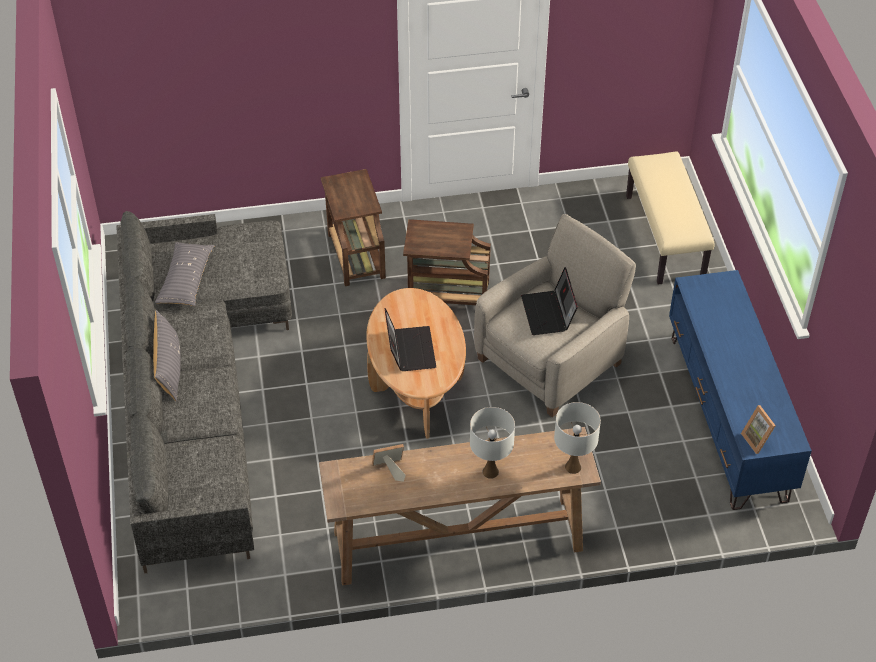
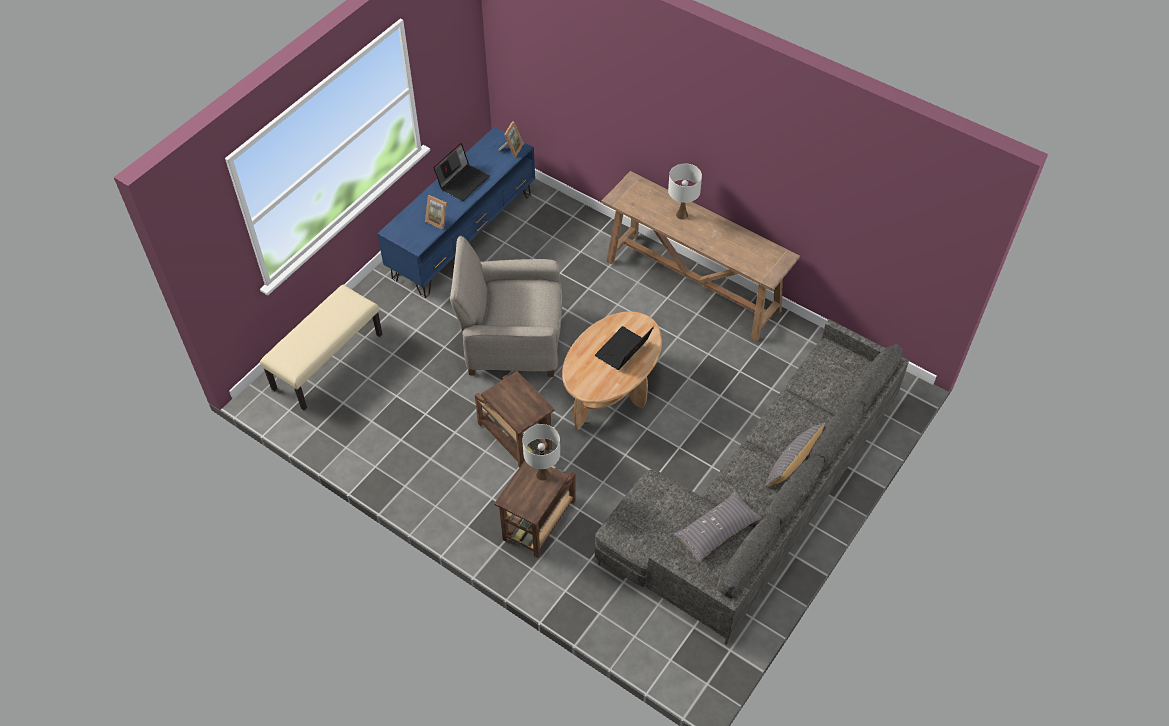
camera: 135 degrees left, 5 degrees up
(389, 470) = (737, 255): picture frame -> picture frame (438, 220)
(548, 314) = (515, 303): laptop -> laptop (463, 181)
(573, 467) = (635, 186): white table lamp -> white table lamp (542, 474)

